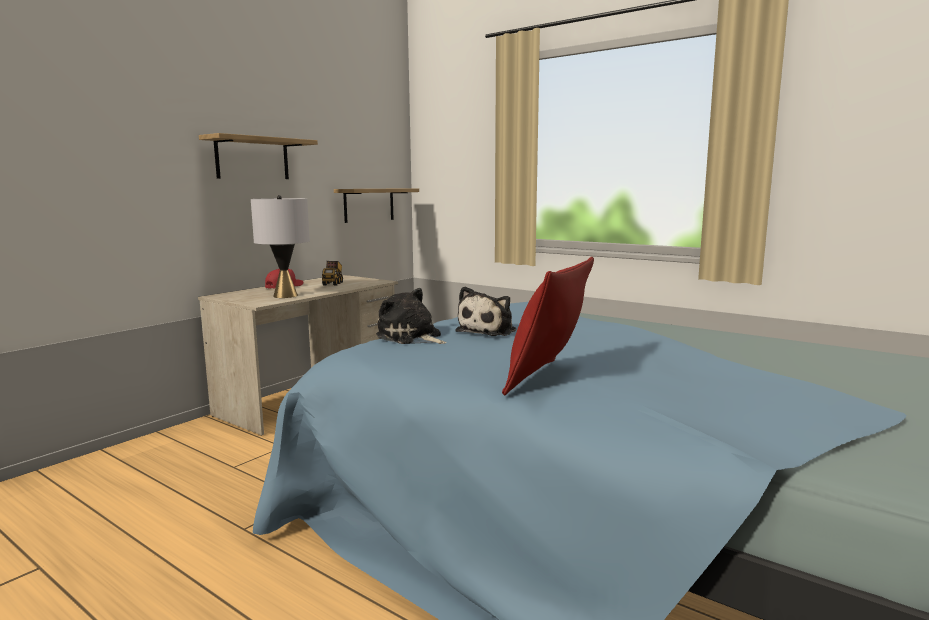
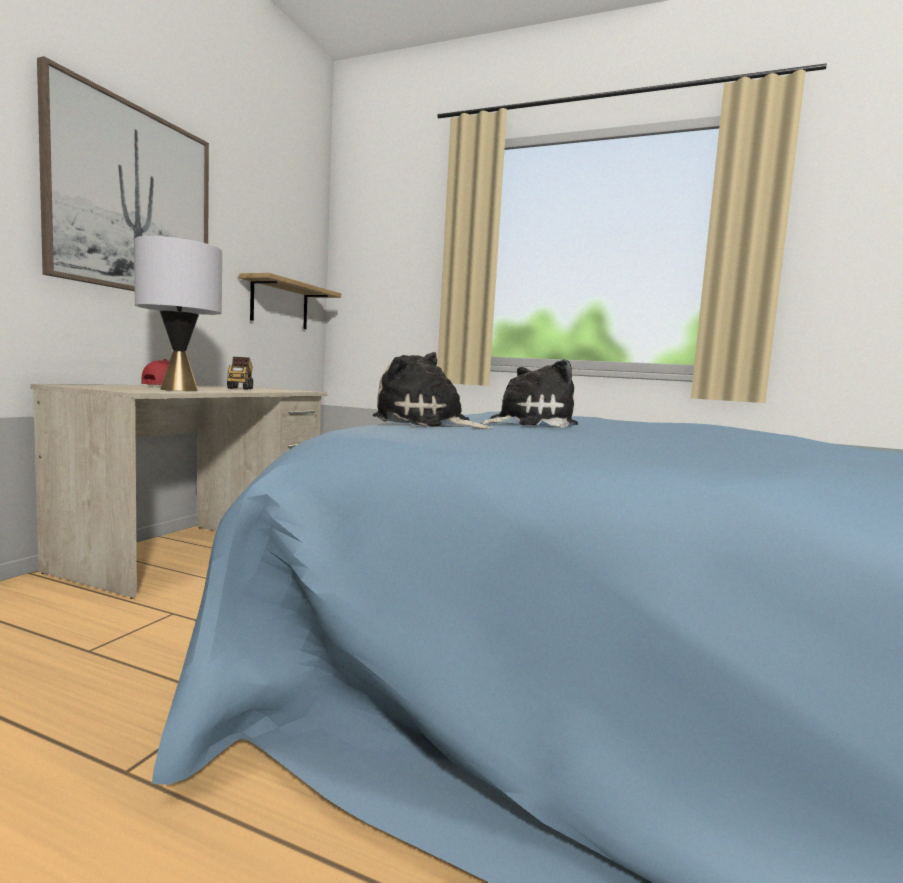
camera: 15 degrees left, 5 degrees down
(252, 158) = (133, 200): shelf -> picture
(489, 331) = (527, 423): plush toy -> plush toy turned 135 degrees counterclockwise
(546, 379) = (739, 459): red pillow -> none

